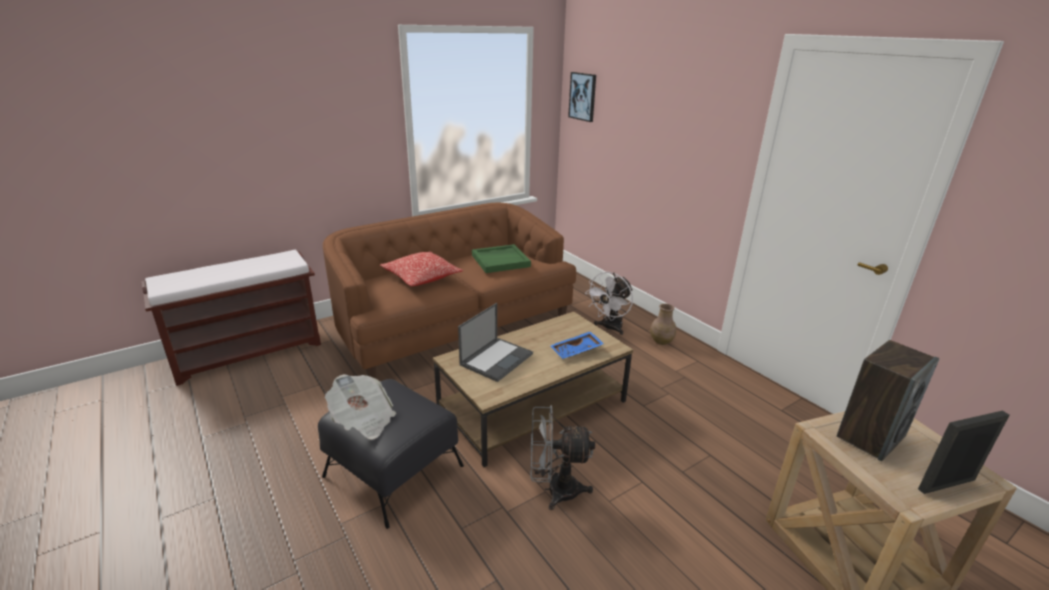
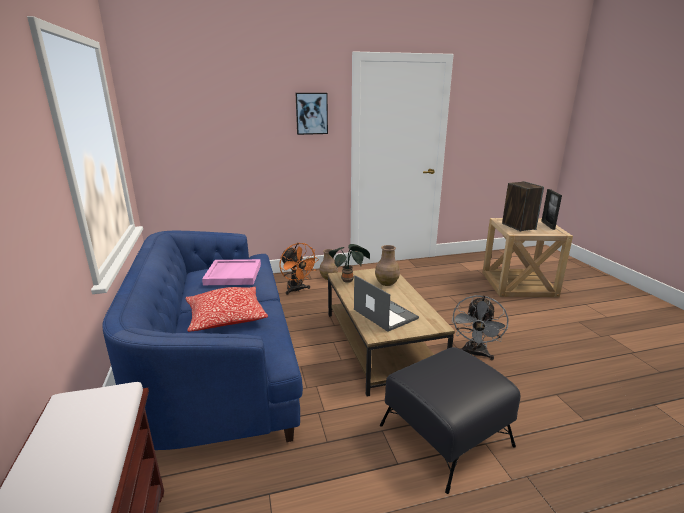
camera: 70 degrees left, 5 degrees down
(363, 419) = (467, 390): newspaper -> none
(453, 325) = (220, 364): brown sofa -> blue sofa
(501, 260) = (233, 274): green tray -> pink tray
(564, 326) = (348, 280): none -> potted plant
(576, 351) = (387, 283): blue tray -> brown vase
(583, 96) = (159, 114): picture -> picture (311, 113)
(609, 328) = (297, 290): white fan -> orange fan

